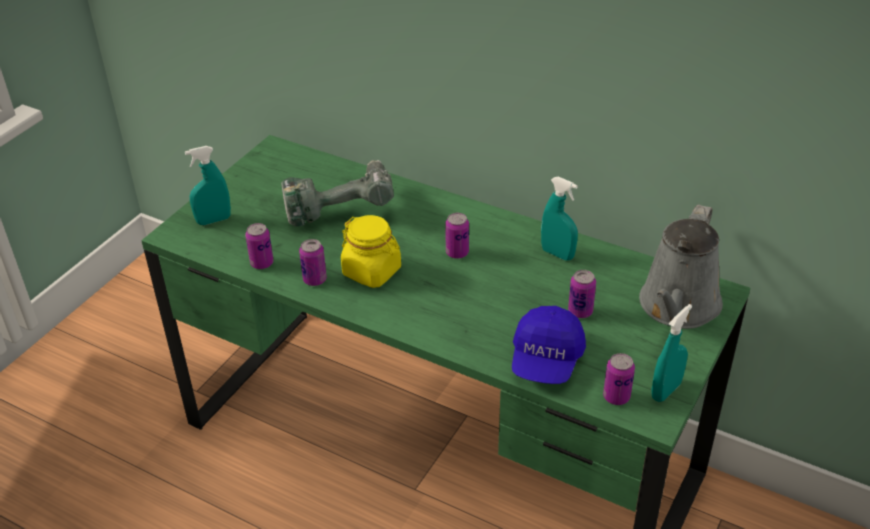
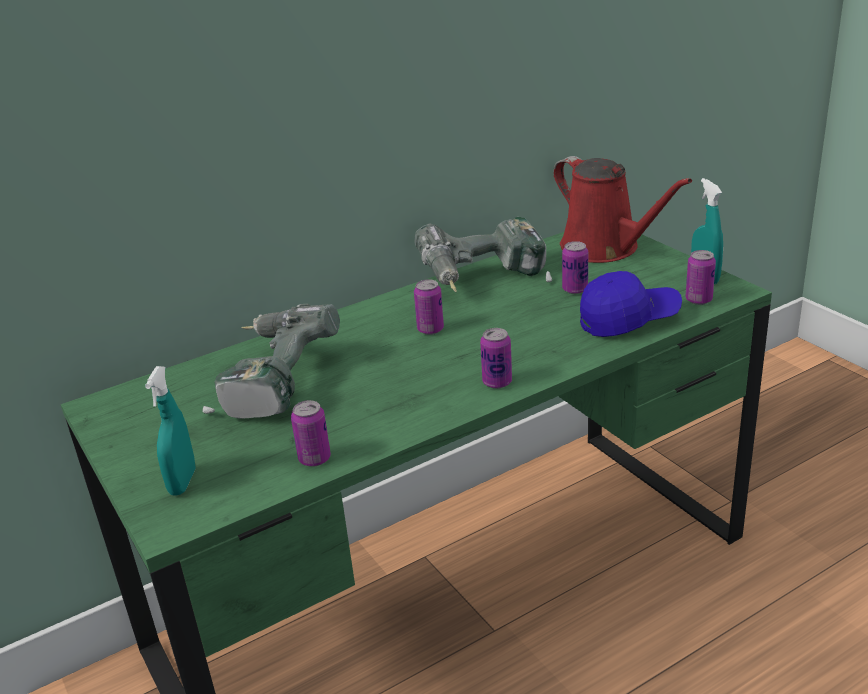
camera: 60 degrees left, 10 degrees down
(315, 280) = (385, 425): can -> can (497, 382)
(372, 271) = (409, 385): yellow jar -> none
(546, 360) = (628, 320): blue cap -> blue cap turned 60 degrees counterclockwise
(557, 254) = (484, 281): turquoise spray bottle -> power drill
(678, 307) = (605, 248): grey watering can -> red watering can

